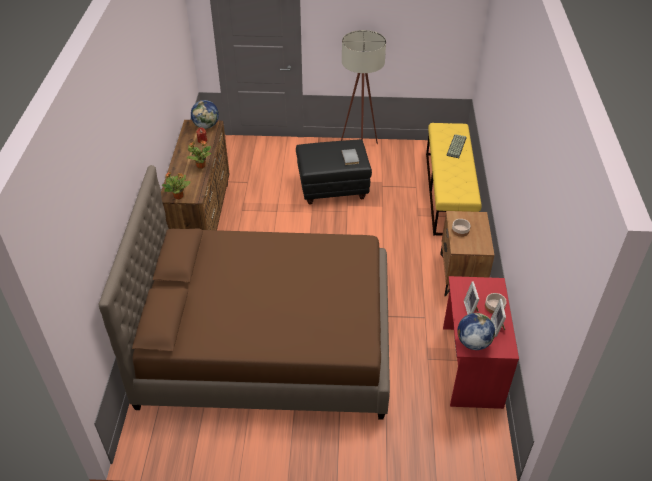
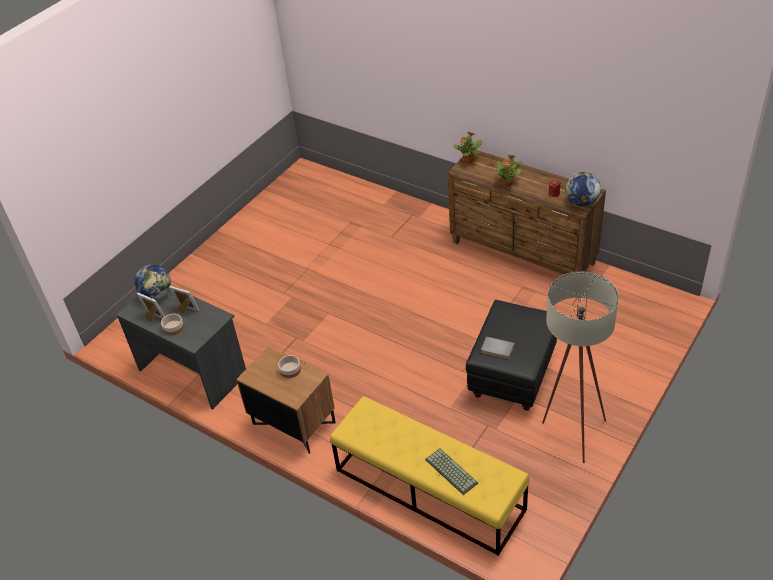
camera: 125 degrees right, 0 degrees up
(267, 340) = (336, 254): brown bed -> none
(470, 366) = (193, 371): red desk -> grey desk

